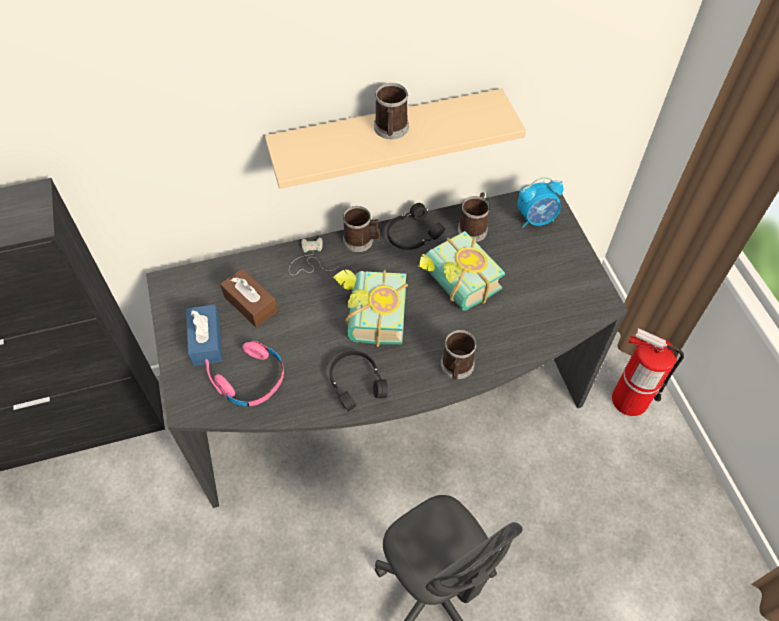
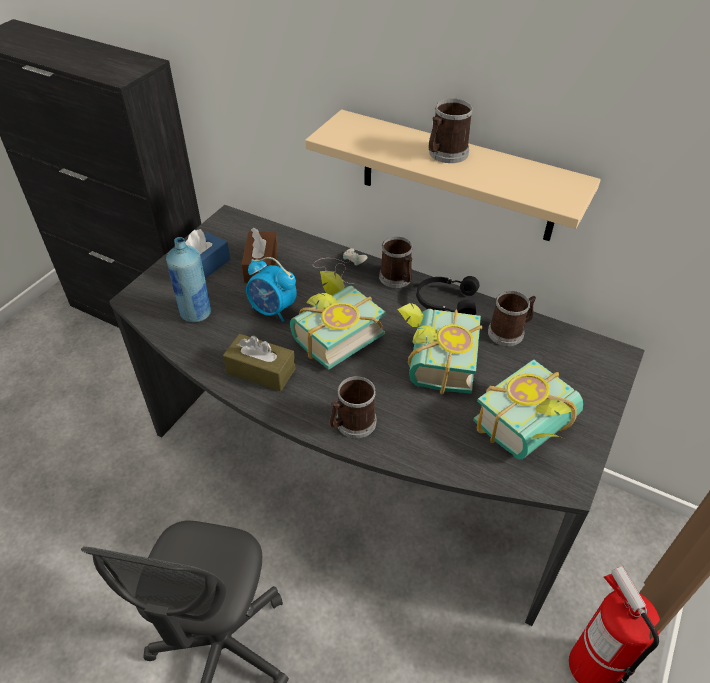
camera: 45 degrees right, 10 degrees down
(253, 380) = (196, 313): pink headphones -> blue bottle
(357, 382) = (261, 371): black headphones -> brown tissue box
(536, 219) = (583, 365): alarm clock -> alarm clock (273, 310)
(554, 286) = (531, 430): none -> book

